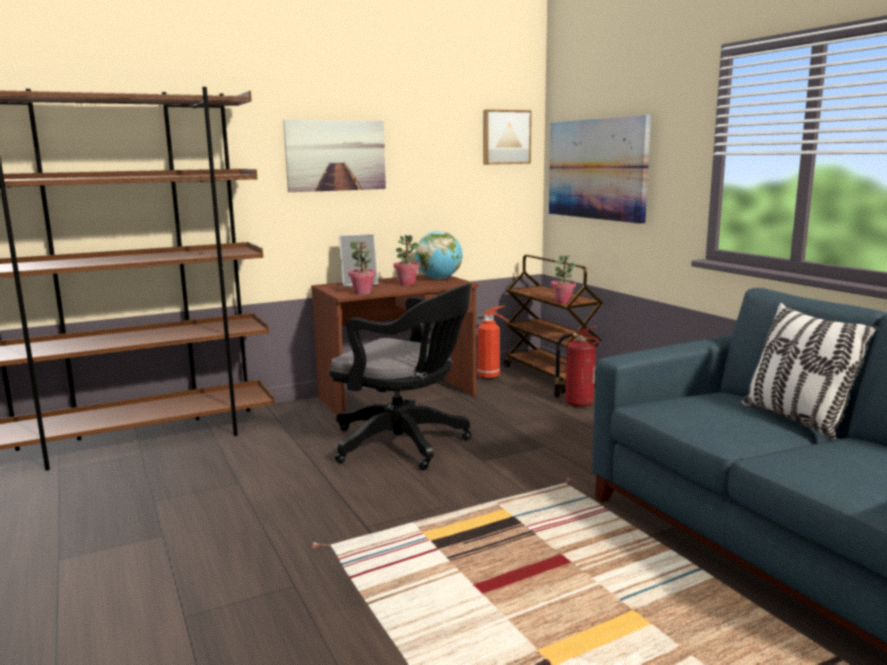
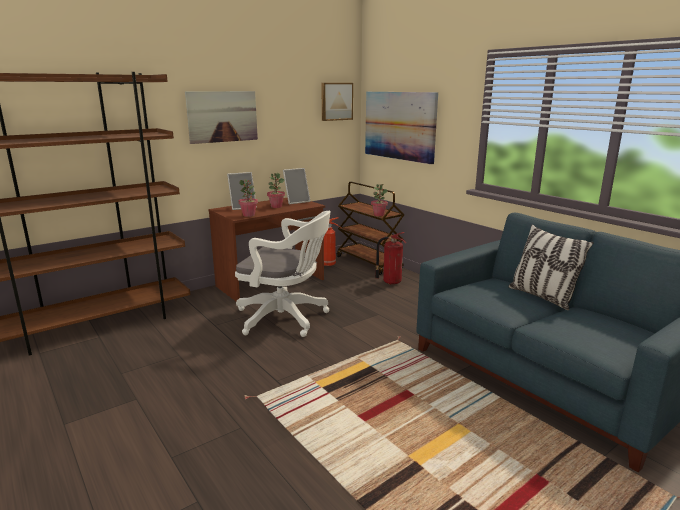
camera: 10 degrees left, 5 degrees up
(405, 444) = (286, 318): black office chair -> white office chair
(439, 279) = (296, 201): globe -> picture frame

